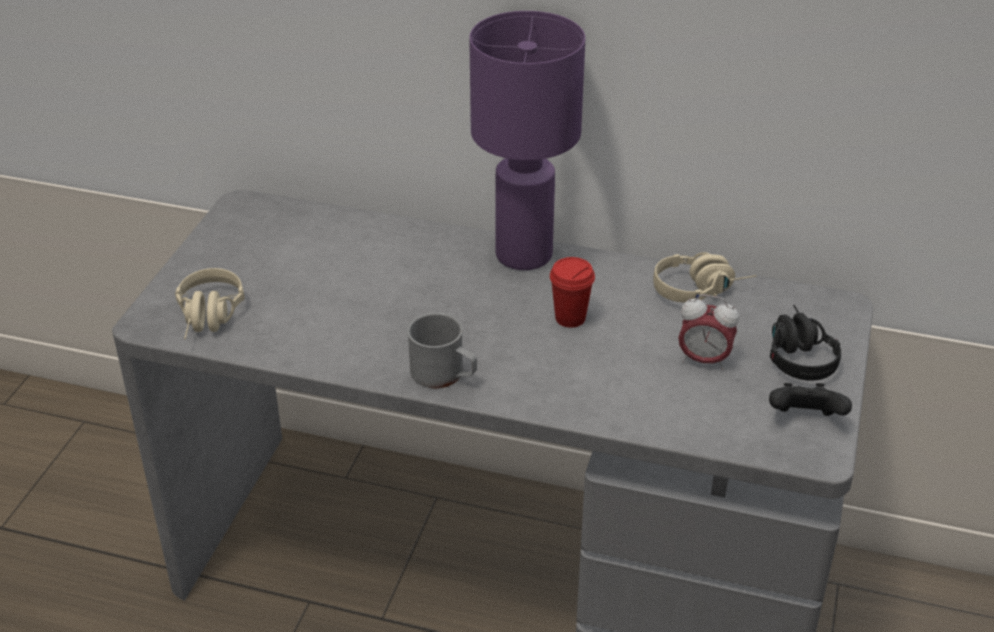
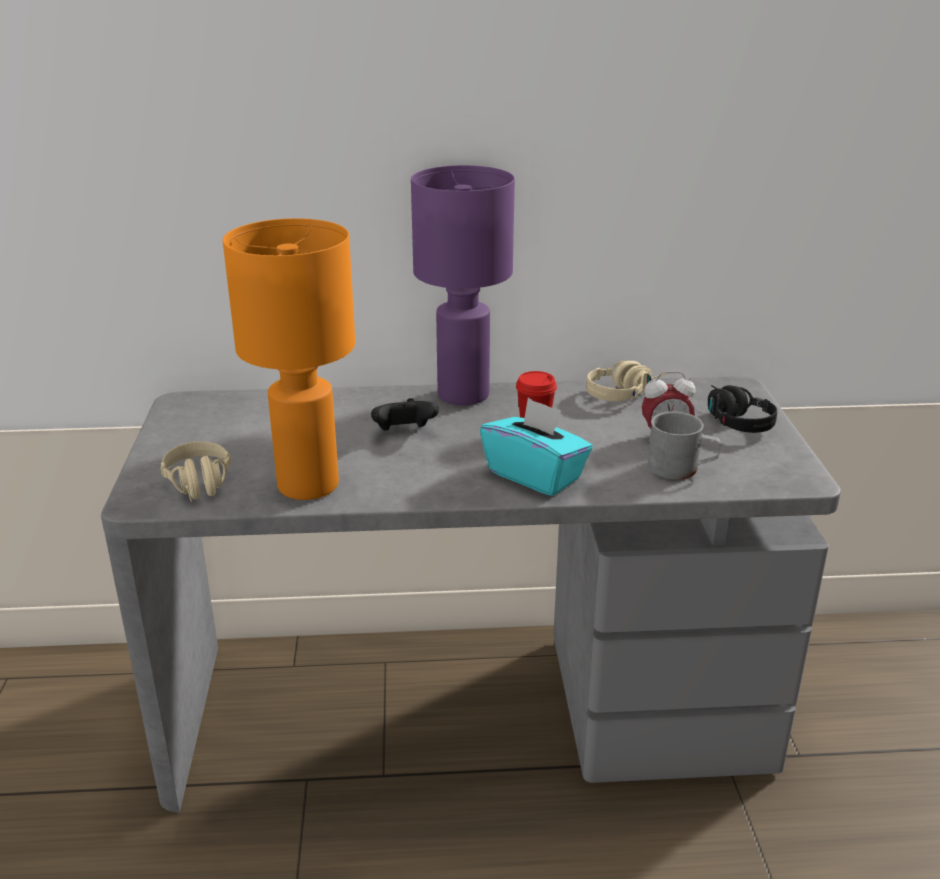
camera: 20 degrees left, 10 degrees down
(307, 340) = (309, 486): none -> orange table lamp
(444, 375) = (454, 487): grey mug -> grey mug (681, 468)
(533, 378) = (535, 475): none -> turquoise tissue box
(804, 419) = (774, 460): black game controller -> black game controller (404, 433)

